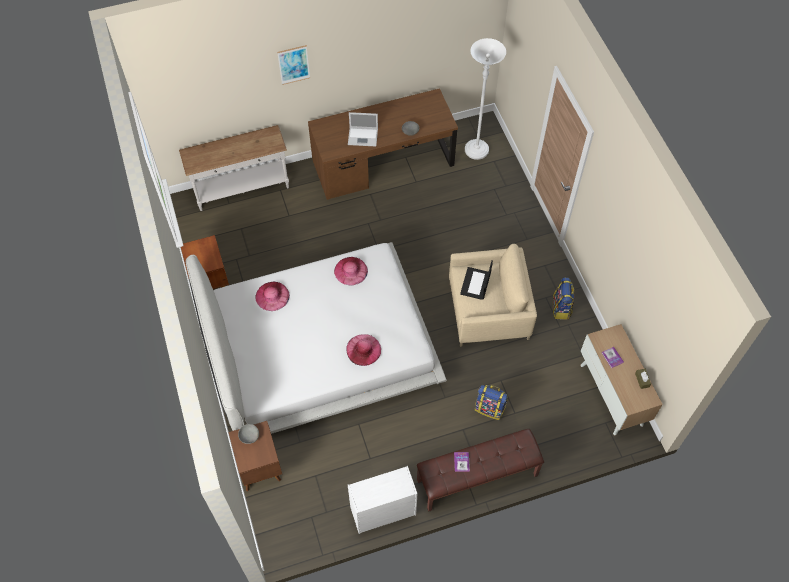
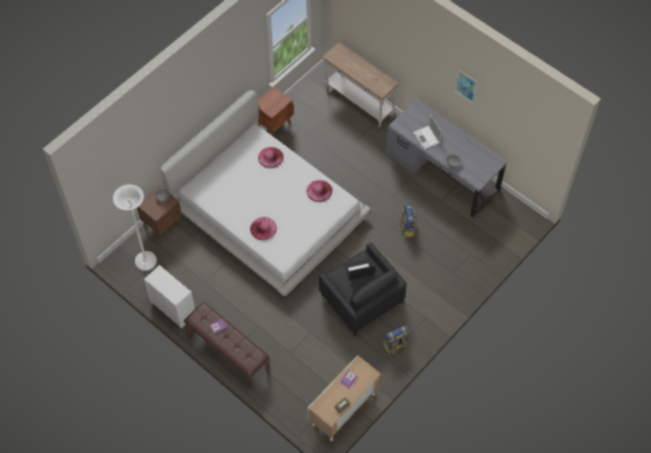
camera: 60 degrees right, 0 degrees up
(293, 64) = (419, 54): picture -> picture (466, 86)
(383, 163) = (442, 172): brown desk -> grey desk
(476, 150) = (499, 225): white floor lamp -> white floor lamp (146, 262)
(488, 311) = (361, 299): beige armchair -> black armchair
(490, 408) = (284, 336): backpack -> backpack (408, 228)

